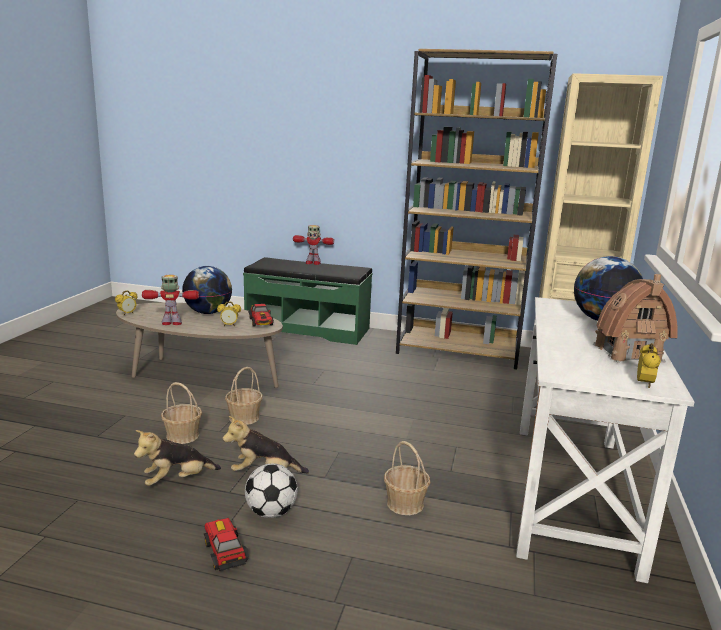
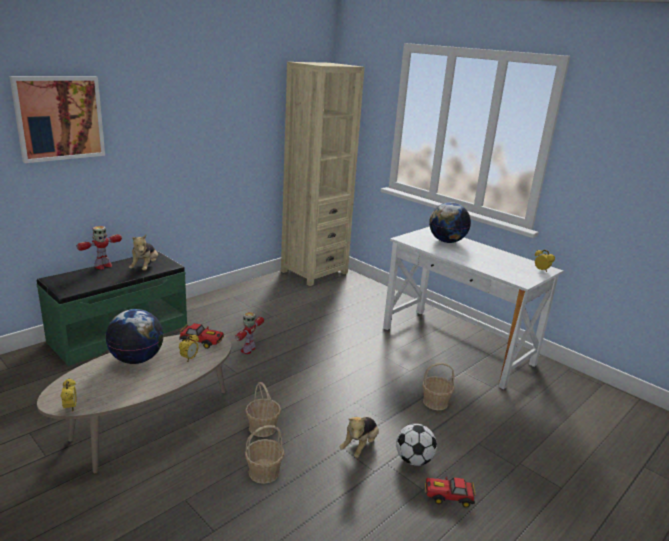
camera: 60 degrees left, 5 degrees up
(172, 323) = (142, 387): toy robot -> toy robot (248, 349)
(177, 480) = (339, 495): plush toy -> plush toy (145, 267)
(300, 123) = (59, 118): none -> picture
(459, 350) = (252, 294): brown bookcase -> none
(627, 353) = (499, 257): toy house -> none

